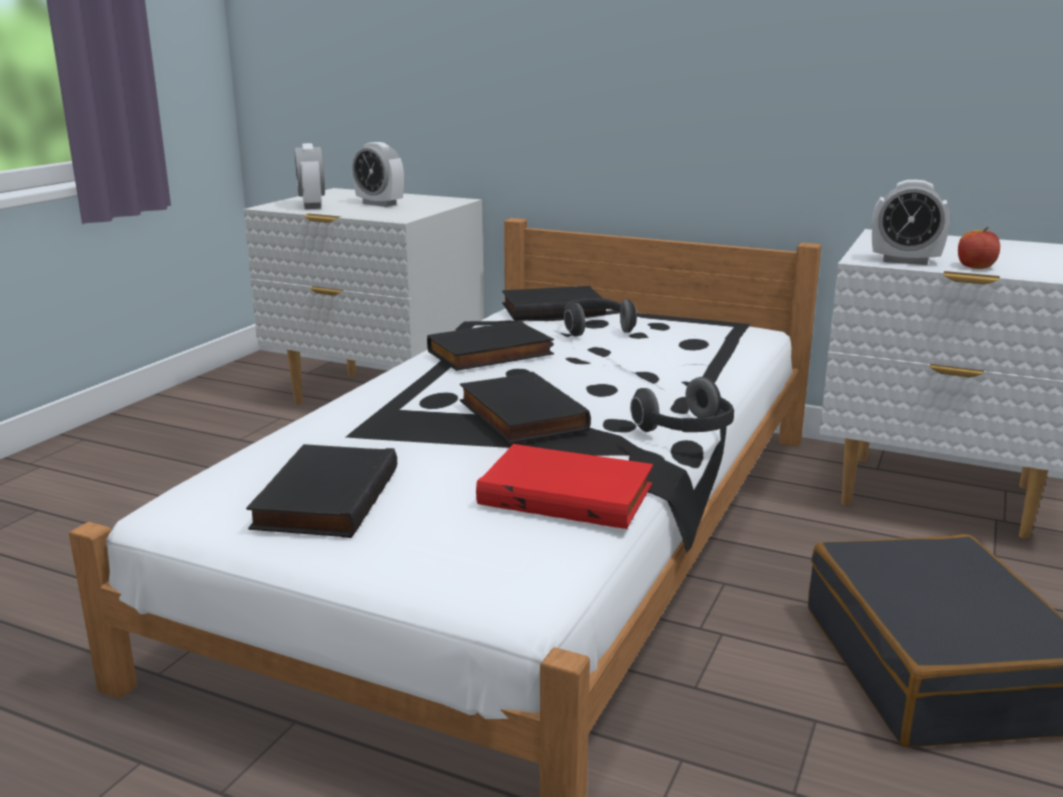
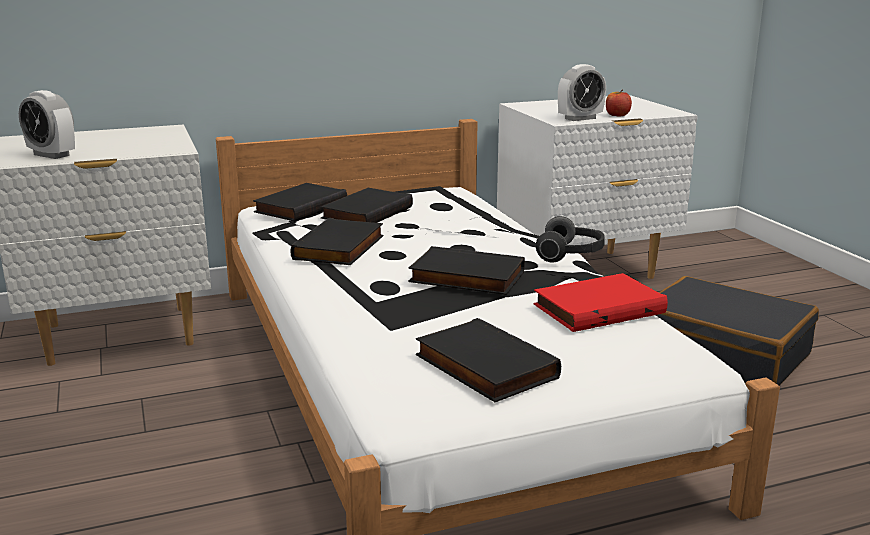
camera: 45 degrees left, 0 degrees up
(379, 204) = (110, 142): alarm clock -> none
(595, 329) = (366, 212): headphones -> black book

